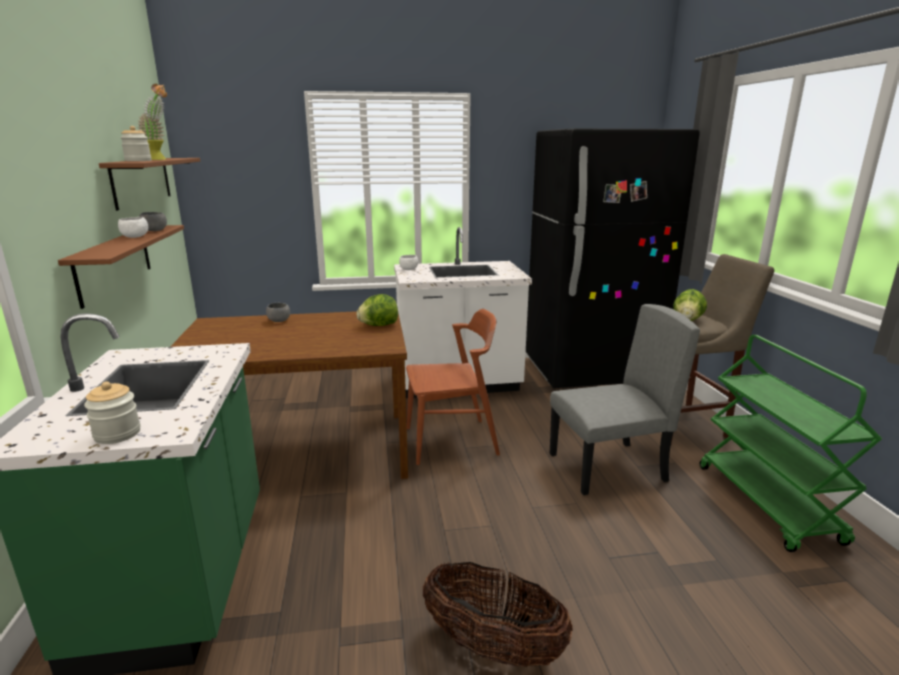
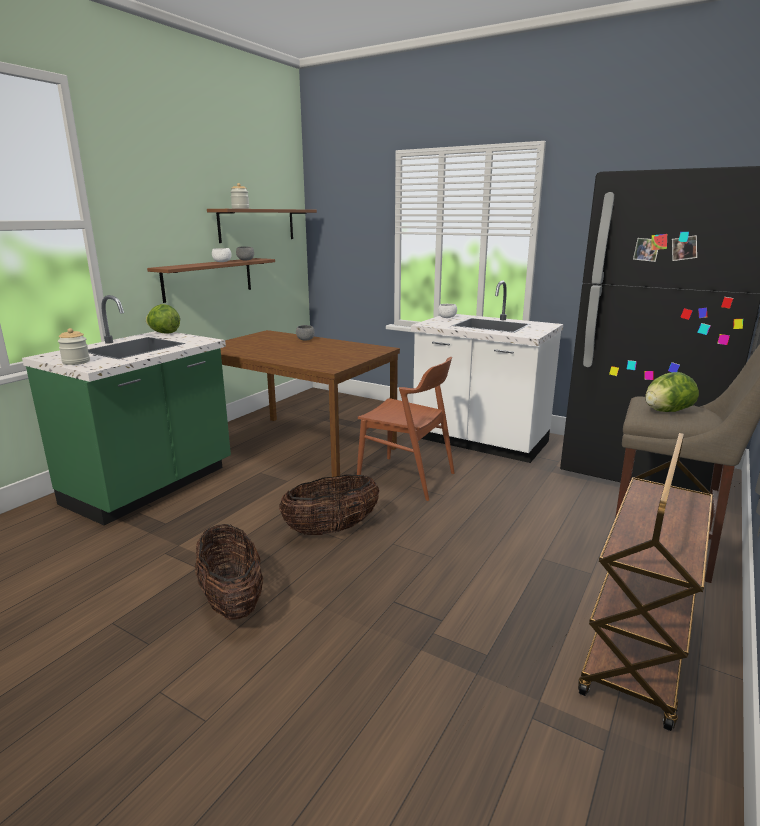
camera: 40 degrees right, 0 degrees up
(160, 159) = (266, 208): potted plant -> none
(378, 325) = (358, 354): lettuce -> lettuce (164, 333)
(466, 521) = (331, 529): none -> basket
(607, 468) = (508, 547): grey chair -> none
(768, 504) = (638, 651): green cart -> brown cart

